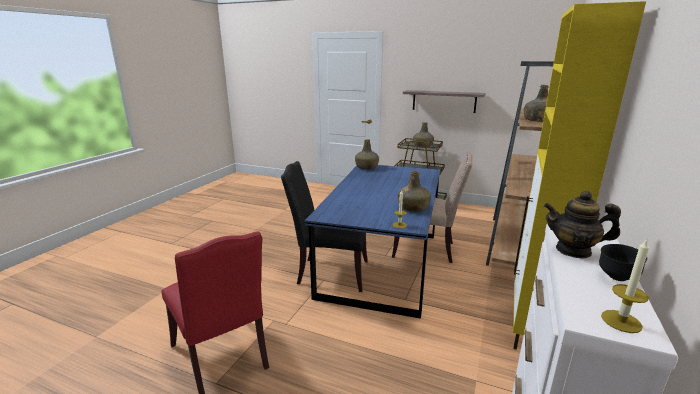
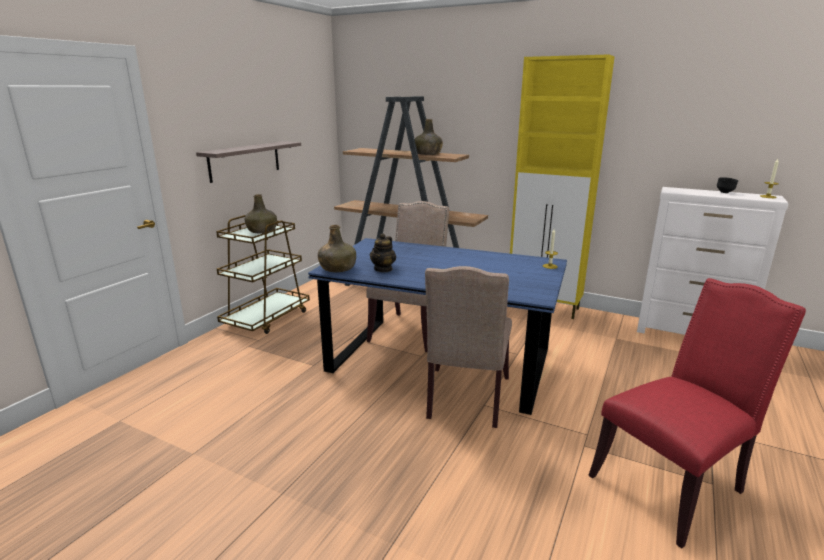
camera: 85 degrees left, 0 degrees up
(329, 273) = (466, 399): black chair -> beige chair
(413, 208) = (501, 258): green bottle -> none
(573, 250) = (700, 193): teapot -> teapot (383, 269)

